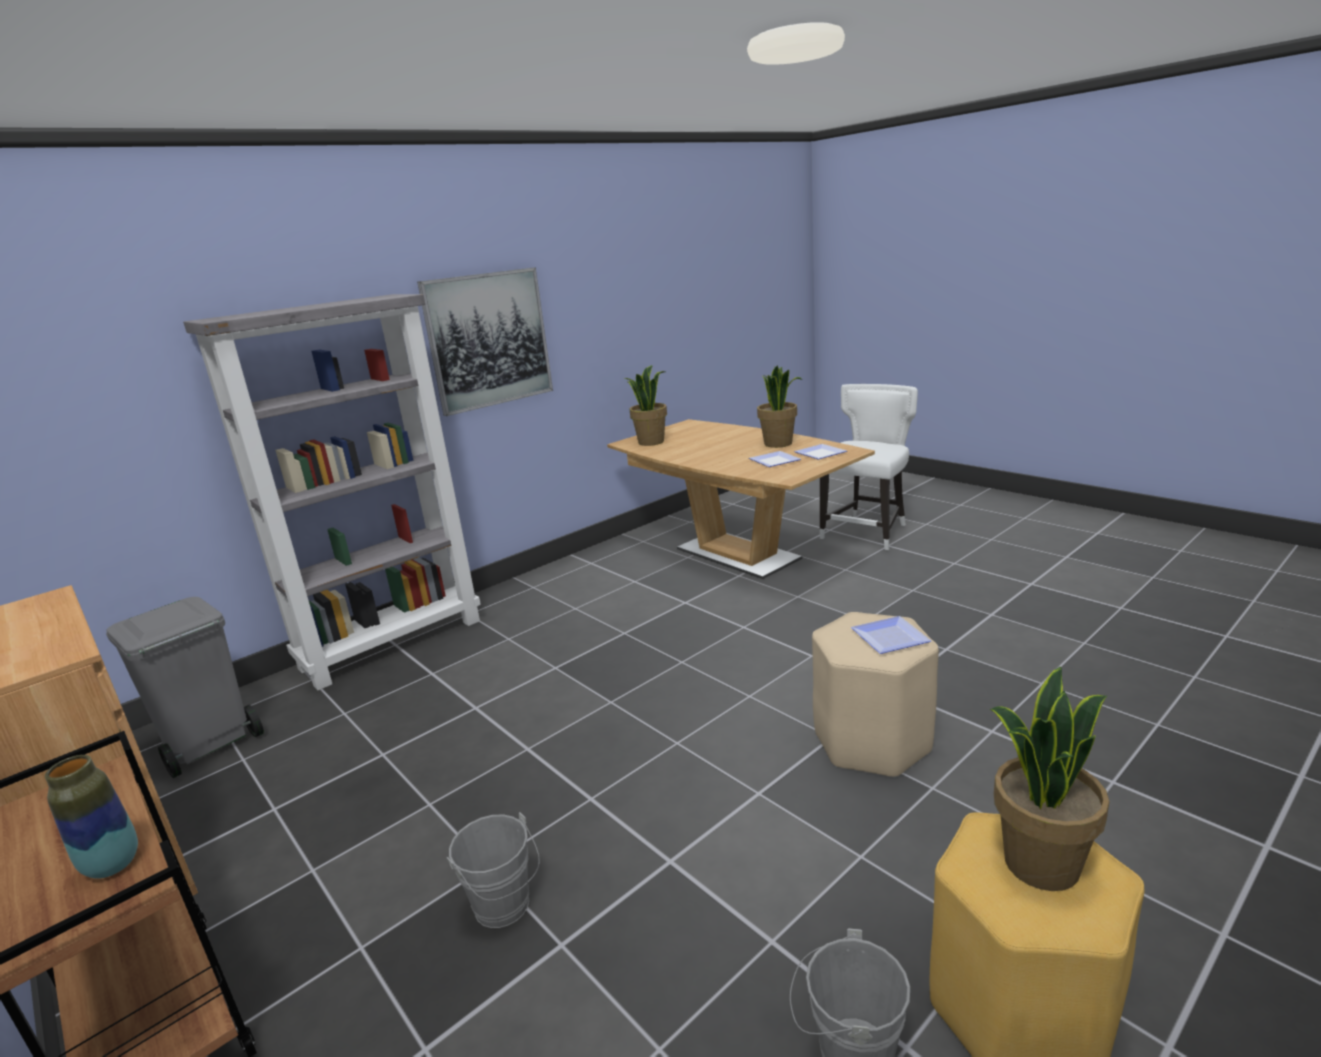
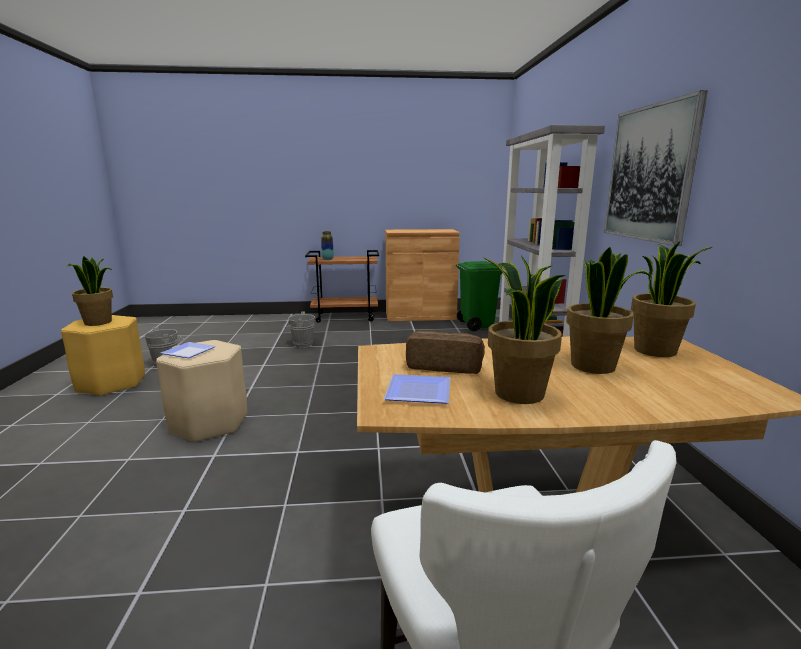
camera: 125 degrees right, 5 degrees down
(209, 747) = (476, 325): grey trash can -> green trash can
(707, 444) = (594, 366): none -> potted plant
(775, 461) = (444, 366): plate -> bread

